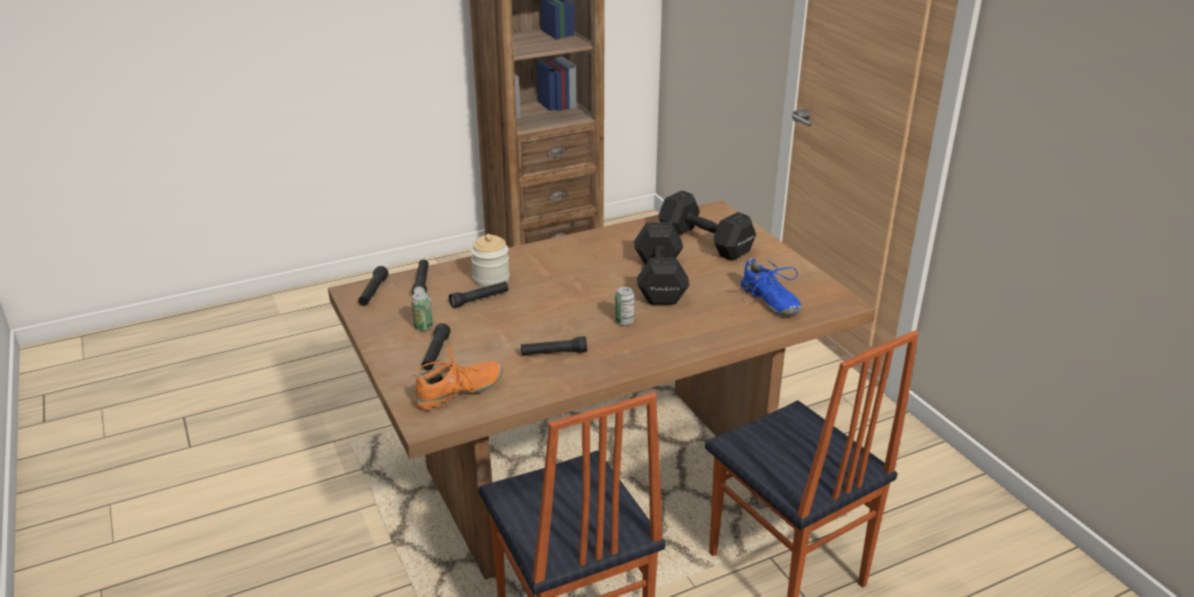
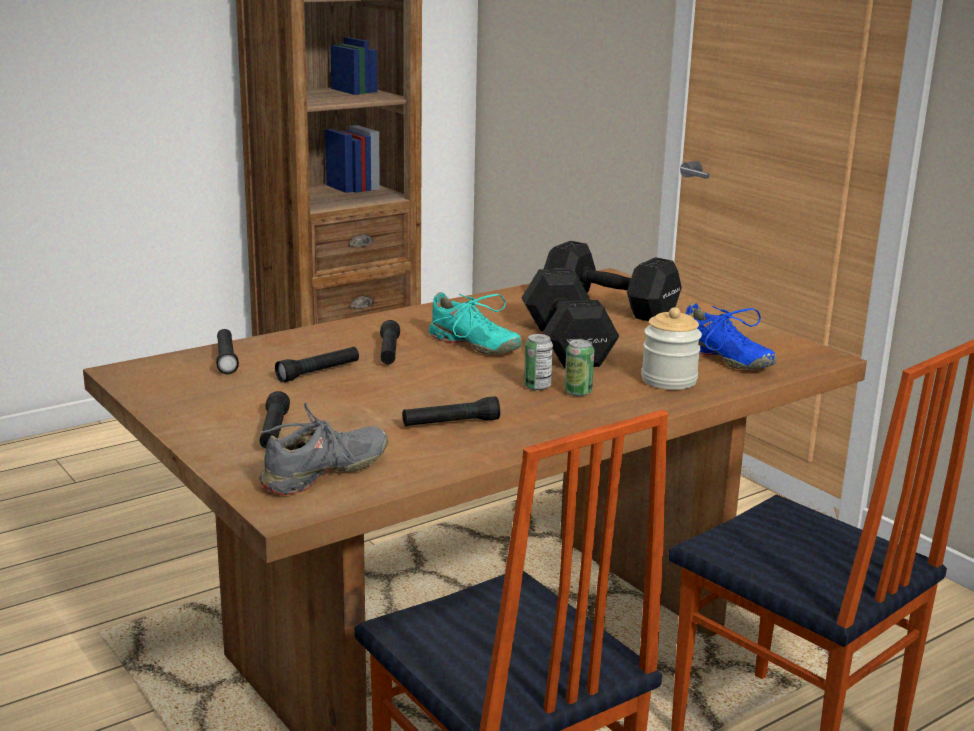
camera: 10 degrees left, 10 degrees down
(373, 292) = (155, 370): black flashlight -> black flashlight (389, 352)
(423, 327) = (245, 404): can -> can (578, 392)
(459, 393) = (325, 473): orange shoe -> grey shoe
(491, 279) = (327, 351): jar -> jar (669, 380)
(594, 278) = (474, 345): none -> turquoise shoe

